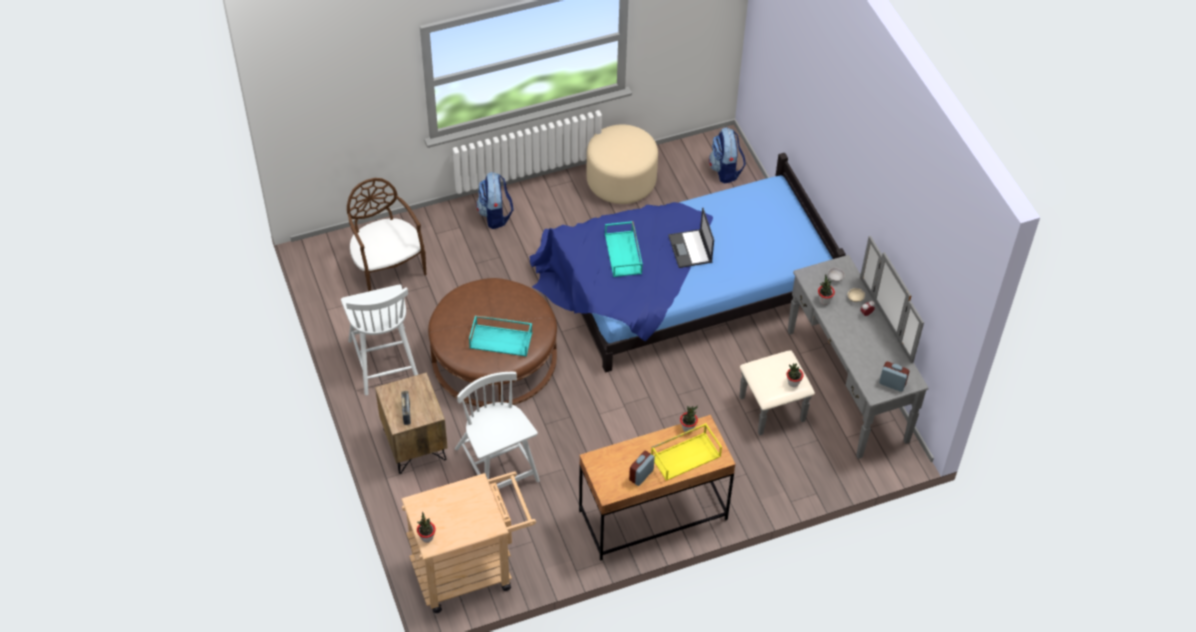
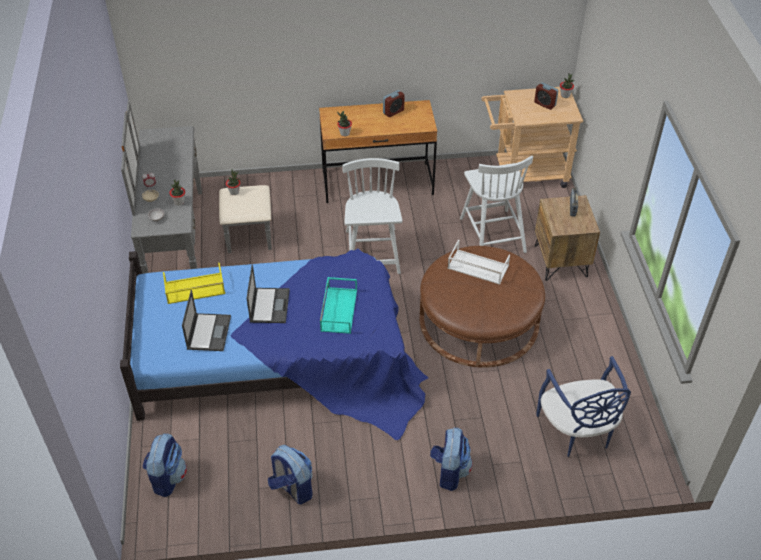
camera: 165 degrees left, 5 degrees down
(383, 359) = (585, 336): white chair -> white chair (372, 253)
(388, 267) = (577, 431): brown chair -> blue chair
(501, 340) = (477, 267): turquoise tray -> white tray
(621, 181) = (292, 488): beige ottoman -> backpack
(686, 455) = (354, 117): yellow tray -> yellow tray (194, 289)
(733, 216) = (209, 332): none -> laptop
(892, 384) = (166, 135): alarm clock -> alarm clock (545, 104)

